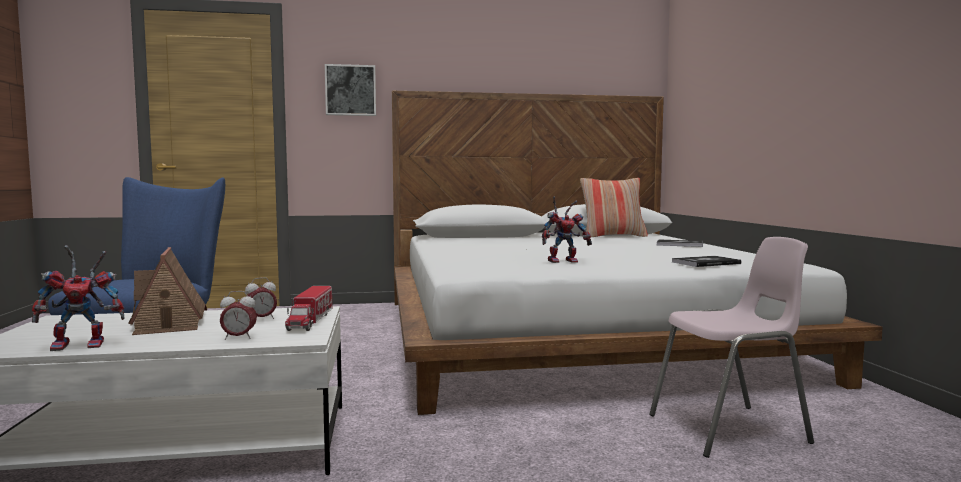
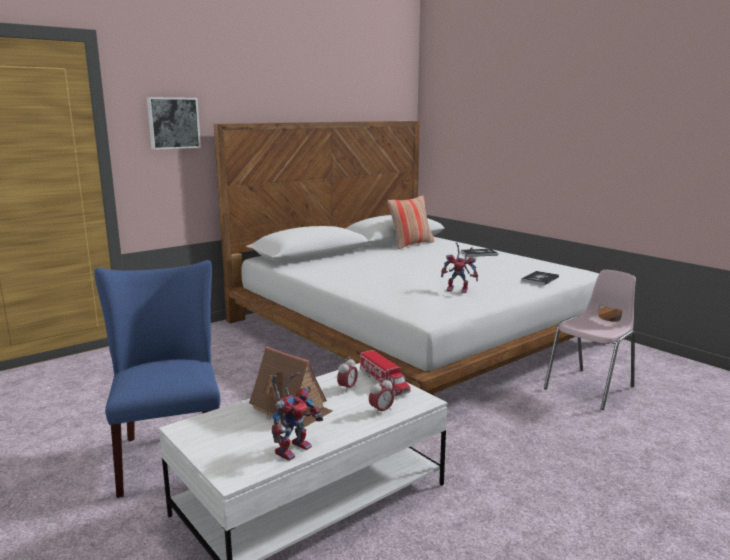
camera: 30 degrees left, 10 degrees up
(564, 261) = (459, 290): toy robot -> toy robot turned 60 degrees clockwise

